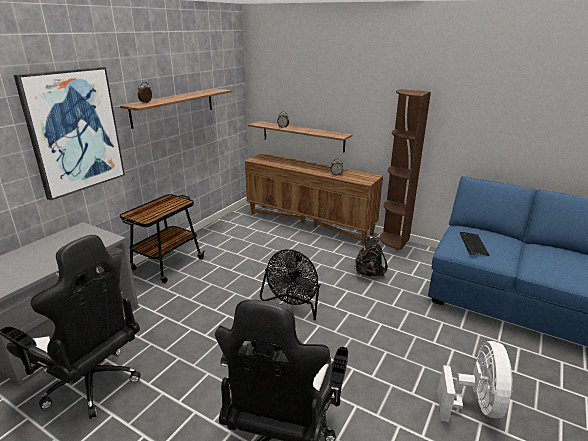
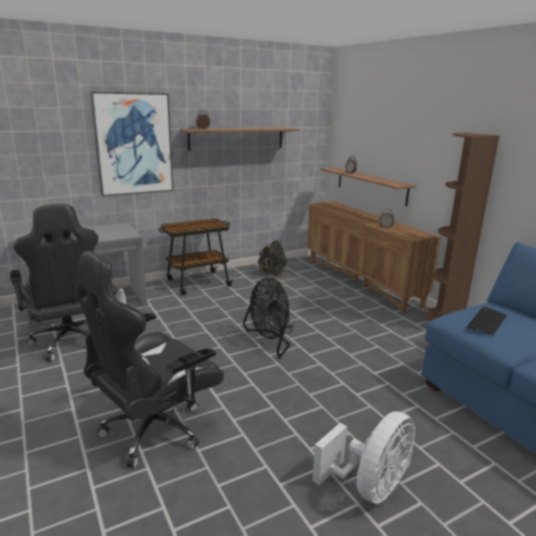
camera: 30 degrees right, 5 degrees down
(369, 273) = (380, 339): black backpack -> black backpack (272, 273)

